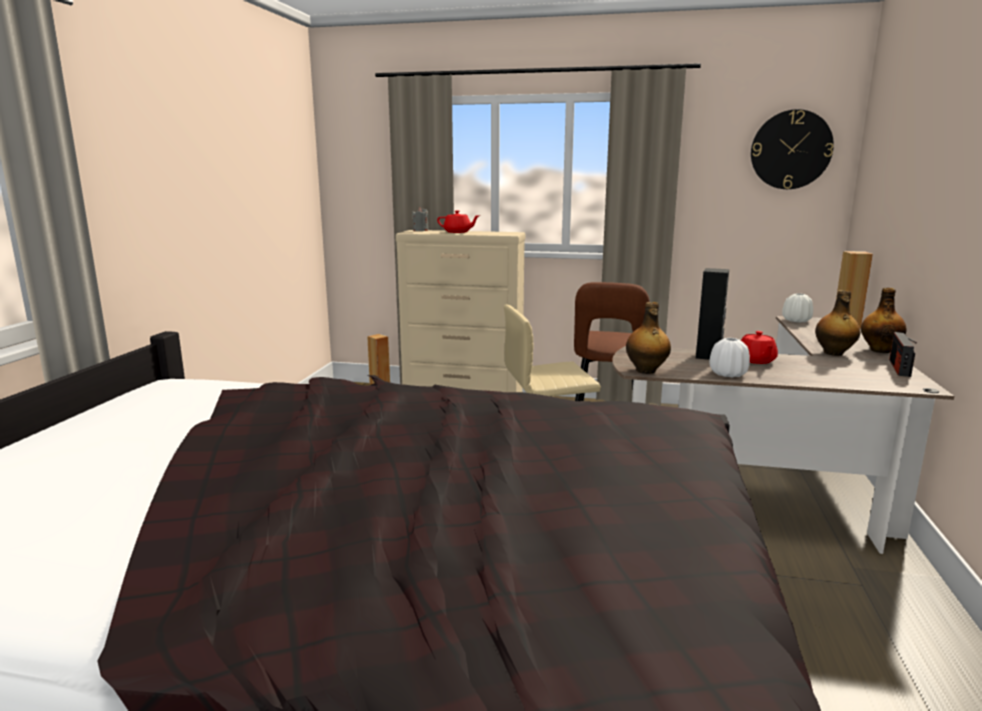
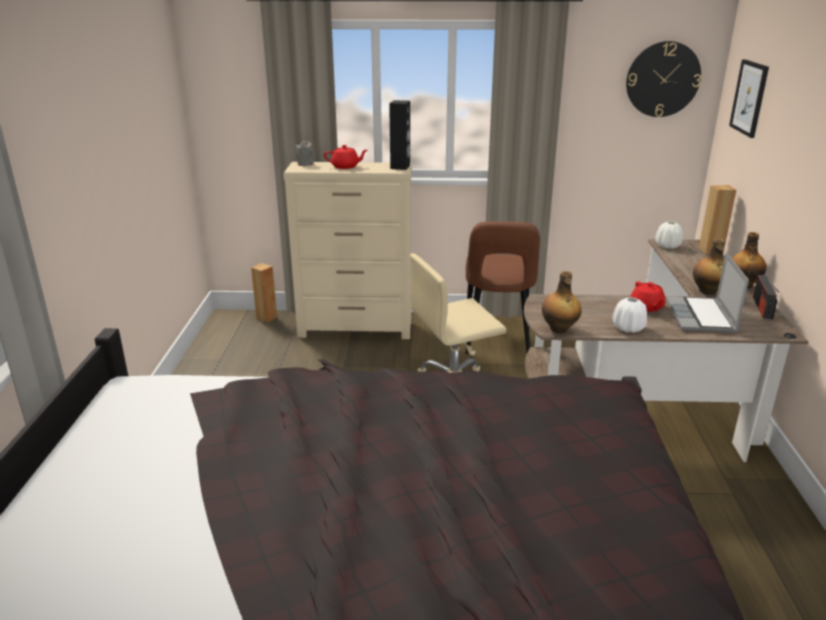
camera: 10 degrees left, 10 degrees up
(708, 356) = (606, 304): black speaker -> black speaker (400, 167)
(820, 371) = (701, 317): none -> laptop
(884, 154) = (749, 98): none -> picture

